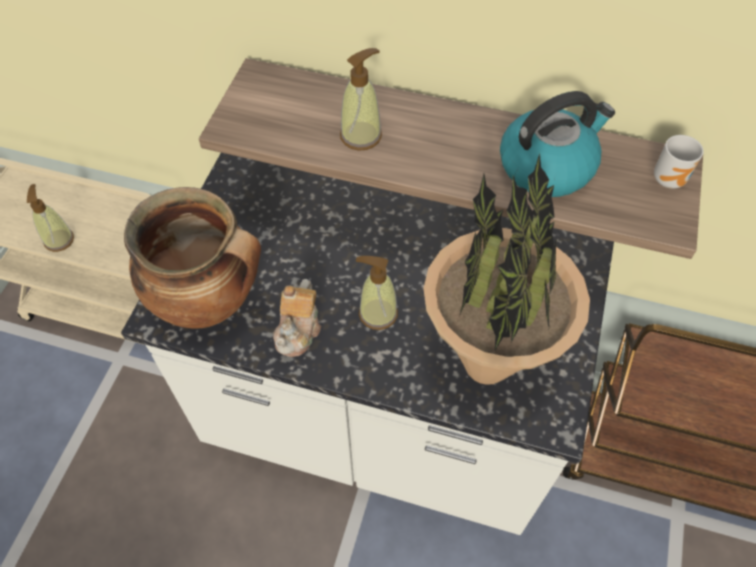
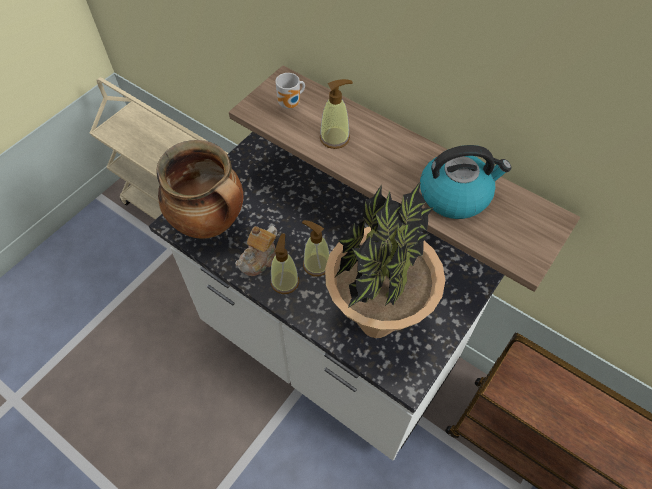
camera: 20 degrees right, 0 degrees up
(59, 240) = (149, 156): soap dispenser -> soap dispenser (285, 281)
(670, 180) = (543, 230): mug -> mug (291, 104)

